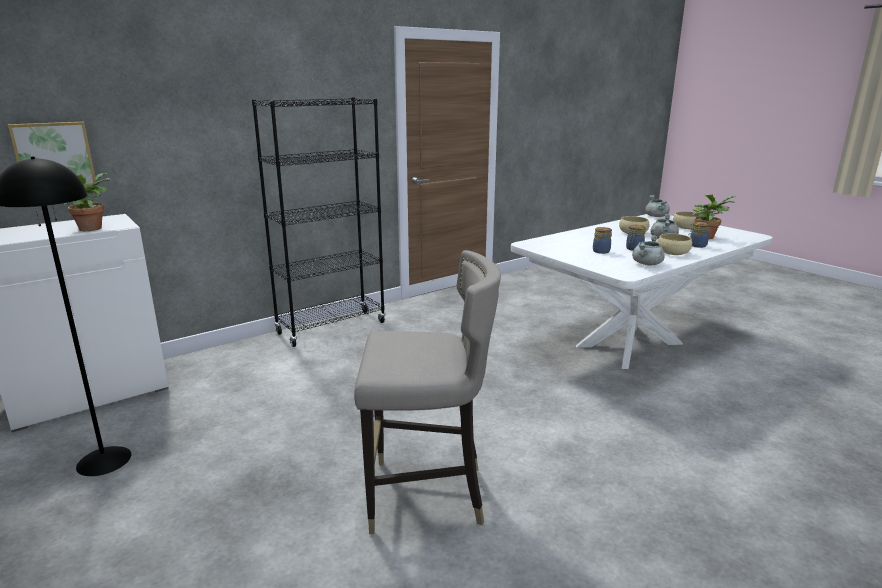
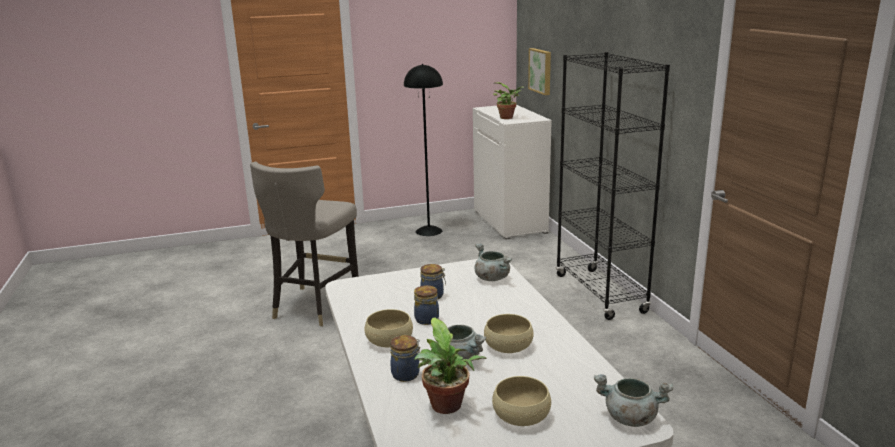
camera: 110 degrees right, 0 degrees up
(647, 264) = (364, 307): grey cooking pot -> grey cooking pot (491, 278)

